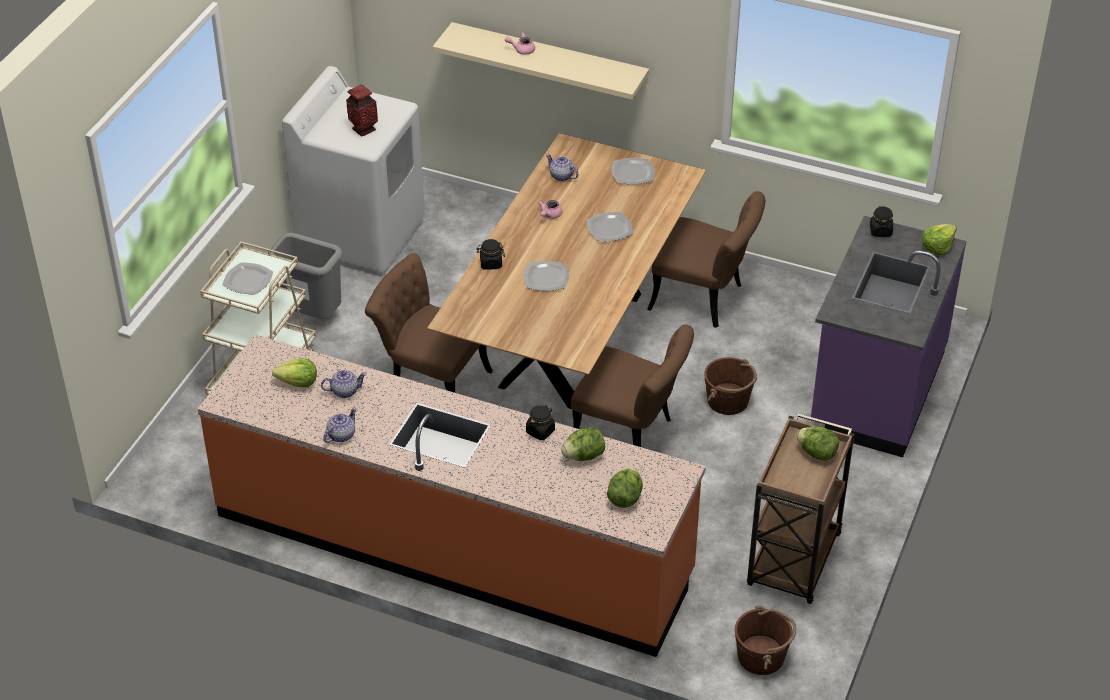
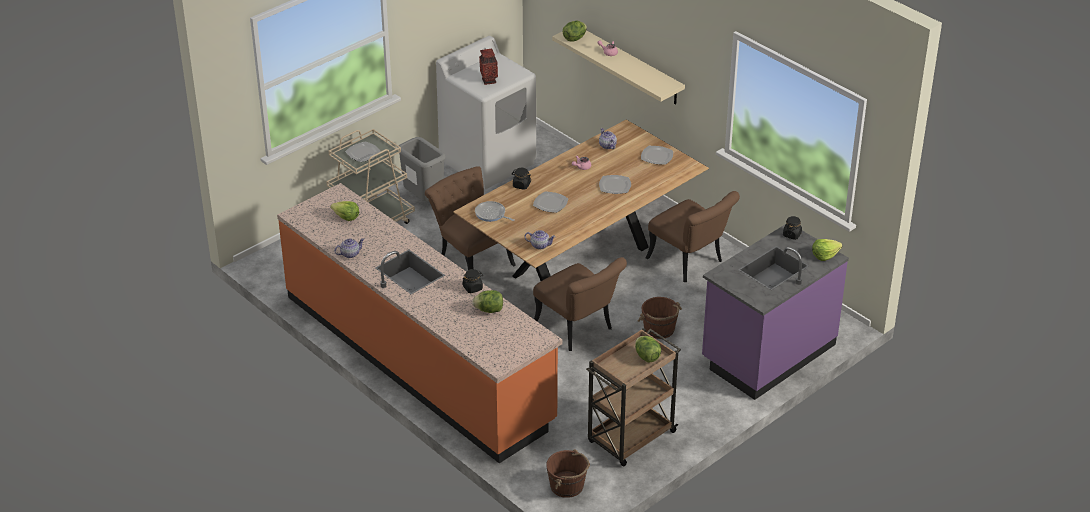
camera: 25 degrees right, 5 degrees down
(344, 391) = (370, 230): teapot -> teapot (539, 245)
(481, 316) = (491, 214): none -> frying pan
(625, 498) = (496, 341): lettuce -> lettuce (574, 38)

